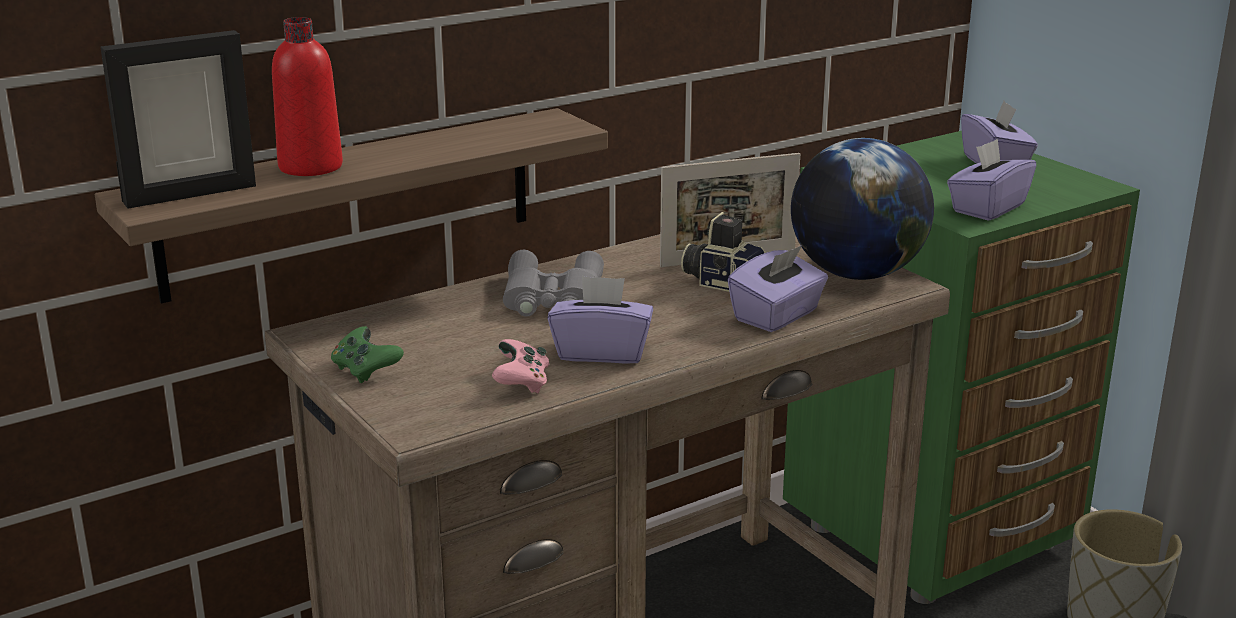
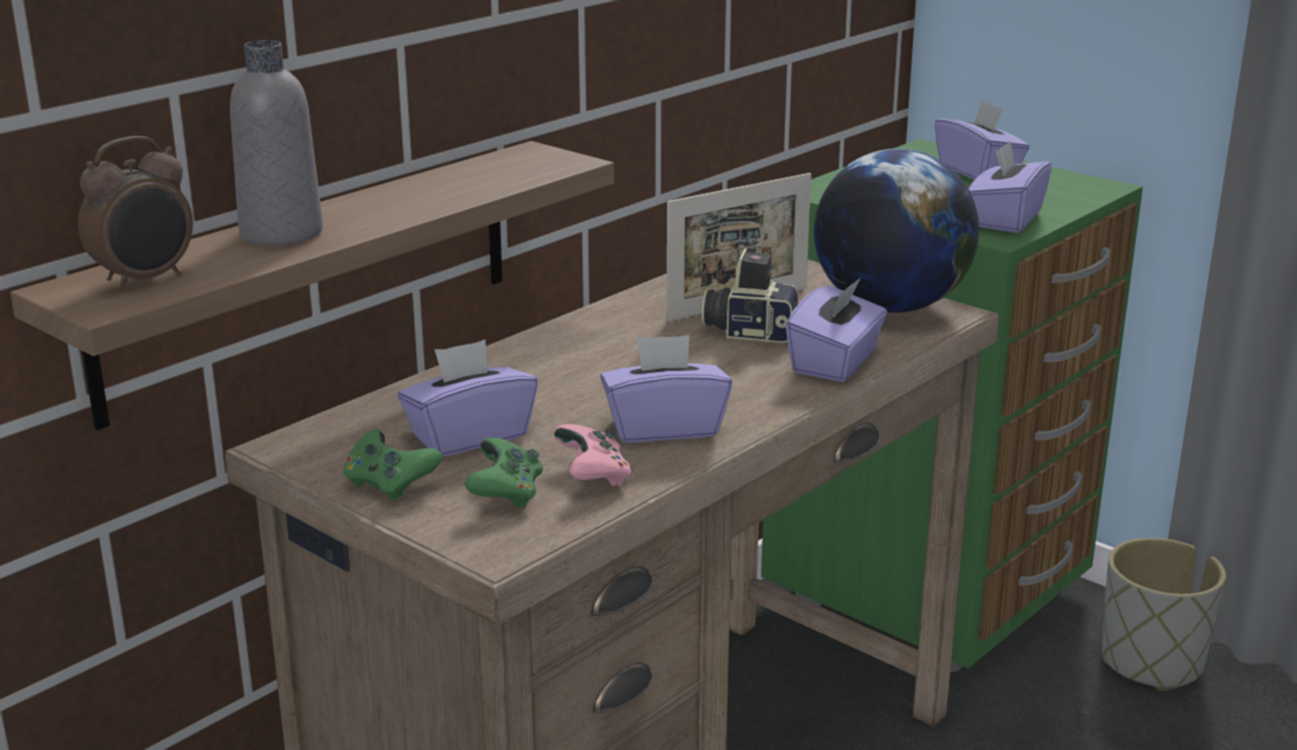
camera: 15 degrees left, 0 degrees up
(190, 194) = (146, 280): picture frame -> alarm clock
(310, 167) = (281, 233): red bottle -> grey bottle
(447, 341) = (469, 436): none -> purple tissue box
(447, 389) = (506, 494): none -> green game controller
(551, 298) = (563, 370): grey binoculars -> none

